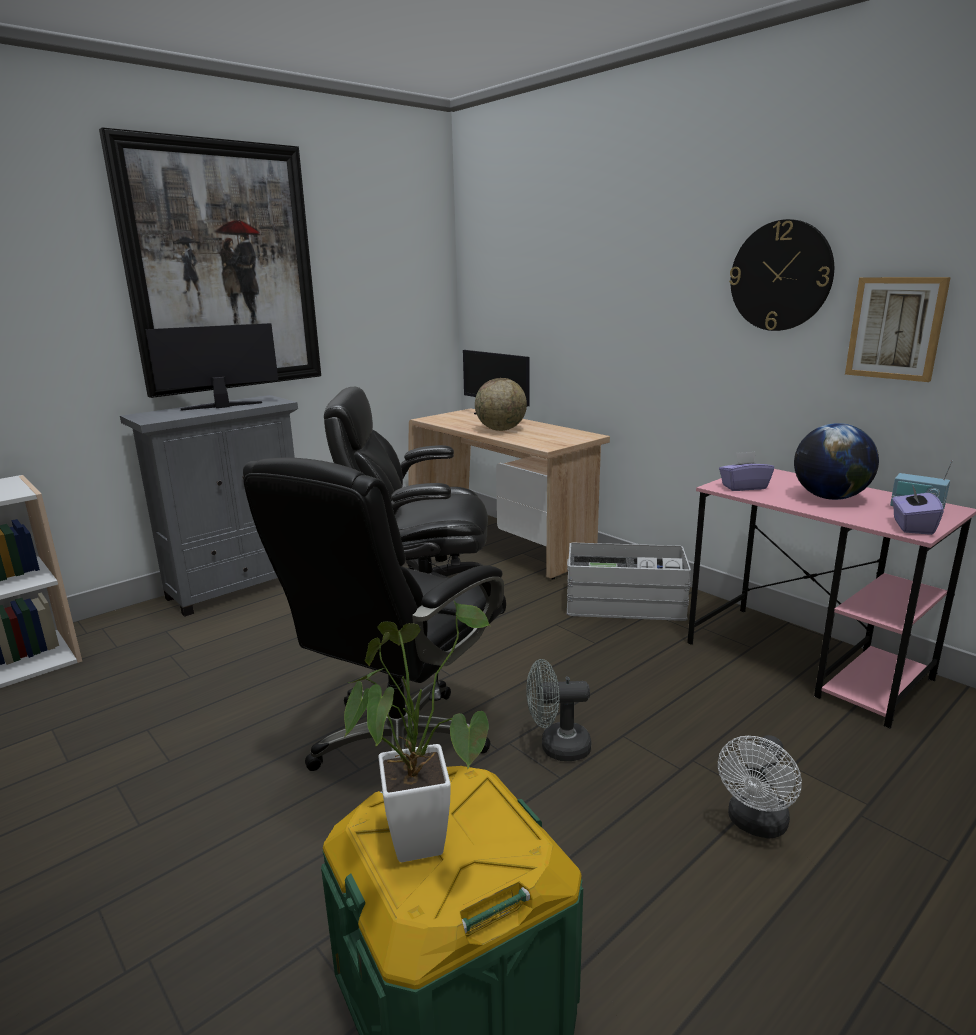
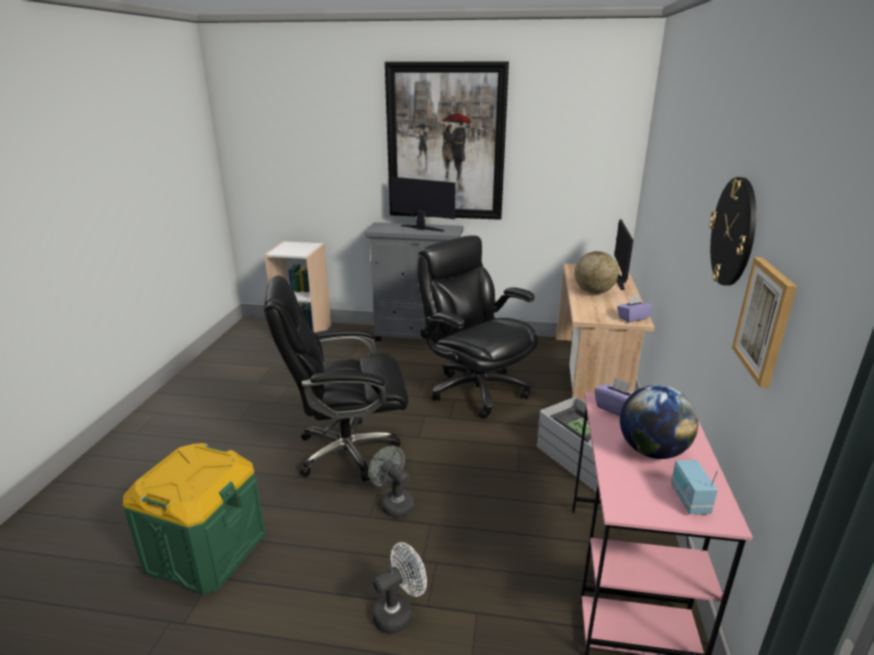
camera: 50 degrees right, 5 degrees up
(417, 832) = (185, 463): potted plant -> none
(755, 824) = (399, 612): white fan -> white fan turned 150 degrees clockwise
(912, 526) = (634, 504): purple tissue box -> purple tissue box (632, 318)

